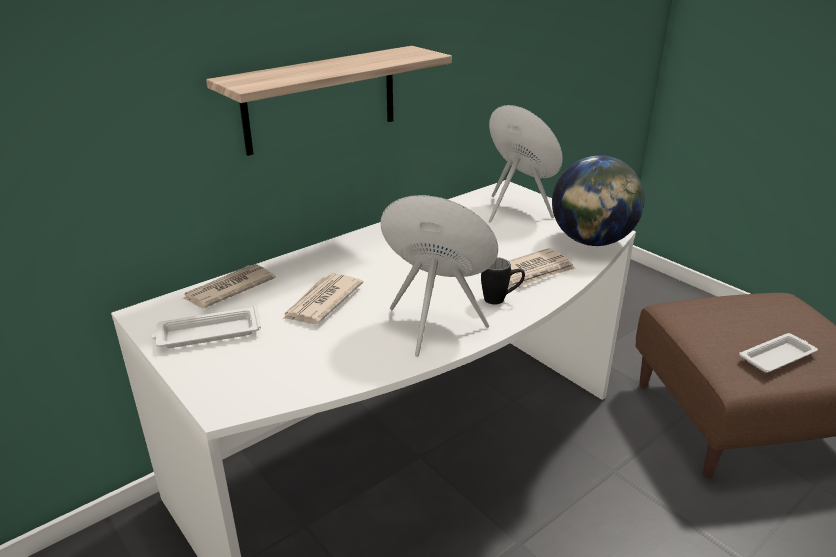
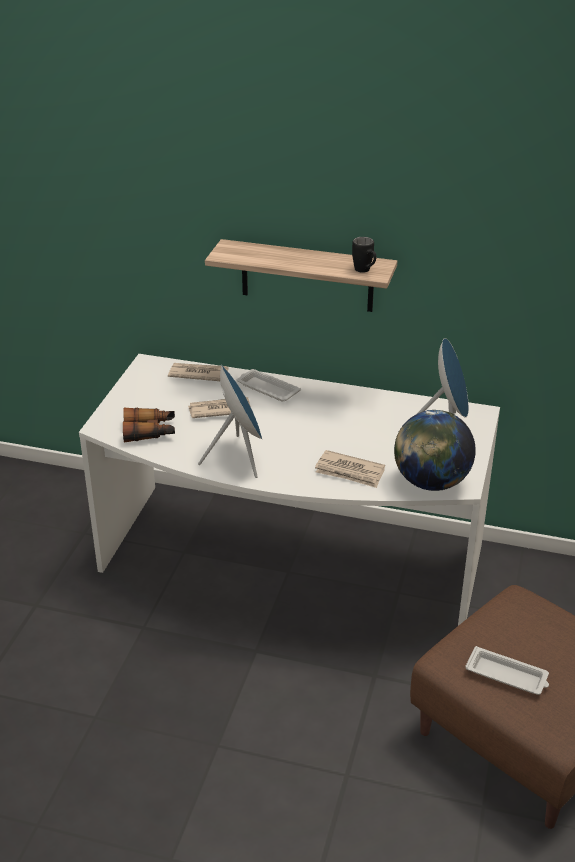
camera: 55 degrees right, 5 degrees up
(207, 334) = (150, 391): white tray -> white tray (267, 389)
(297, 367) = (150, 432): none -> binoculars
(501, 299) = (295, 471): black mug -> black mug (365, 271)

